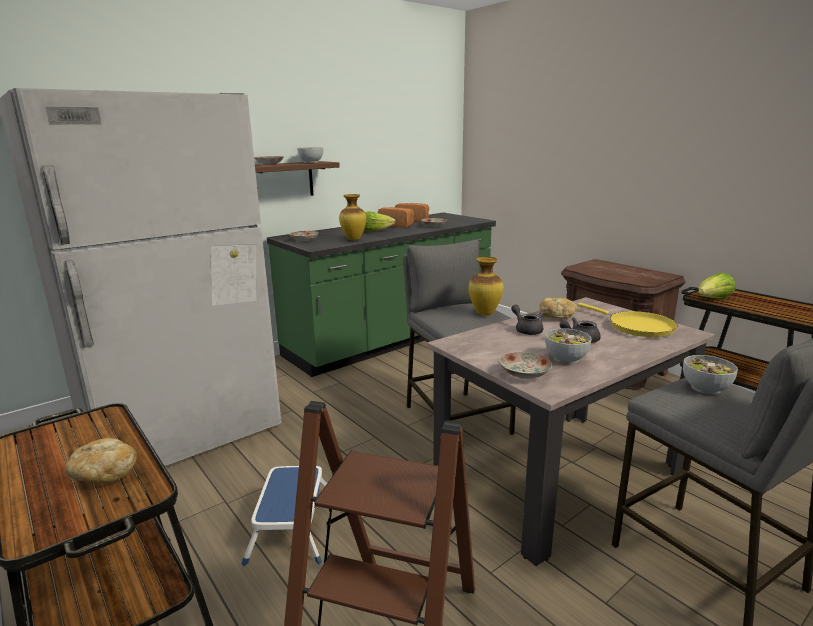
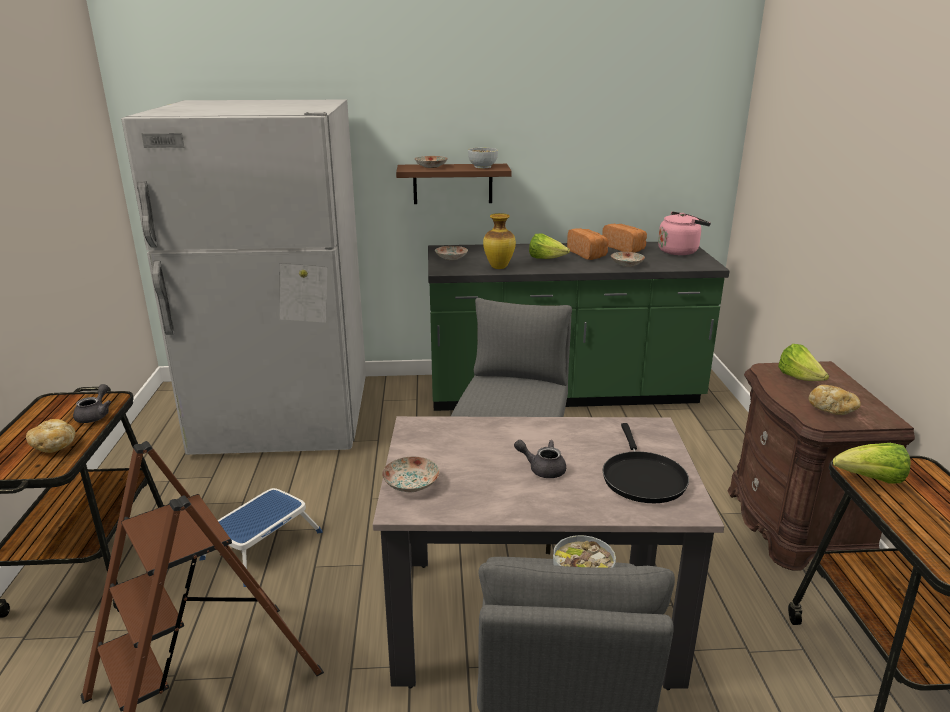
camera: 35 degrees right, 5 degrees up
(448, 217) = (679, 251): none -> pink kettle
(485, 314) = (530, 401): vase -> none
(527, 330) = (512, 436): grey teapot -> grey teapot (95, 415)
(556, 316) = (577, 431): bread -> bread (831, 409)
(566, 359) = (481, 485): bowl -> none
(598, 268) = (799, 379): none -> lettuce
(636, 326) = (642, 478): yellow frying pan -> black frying pan

